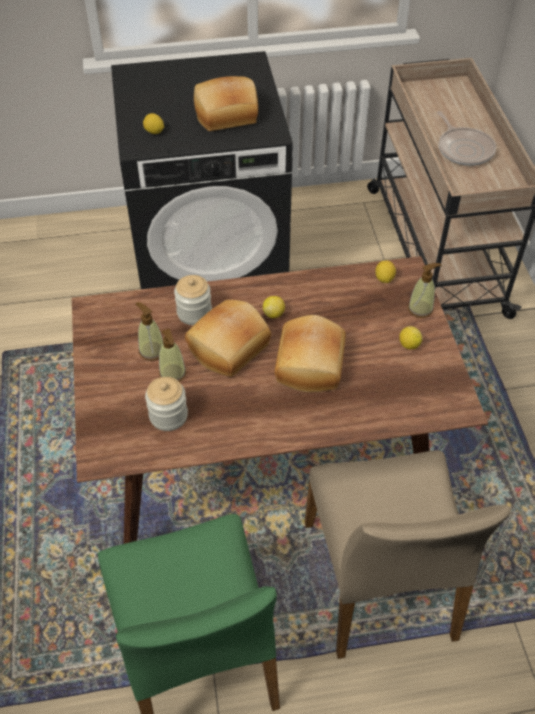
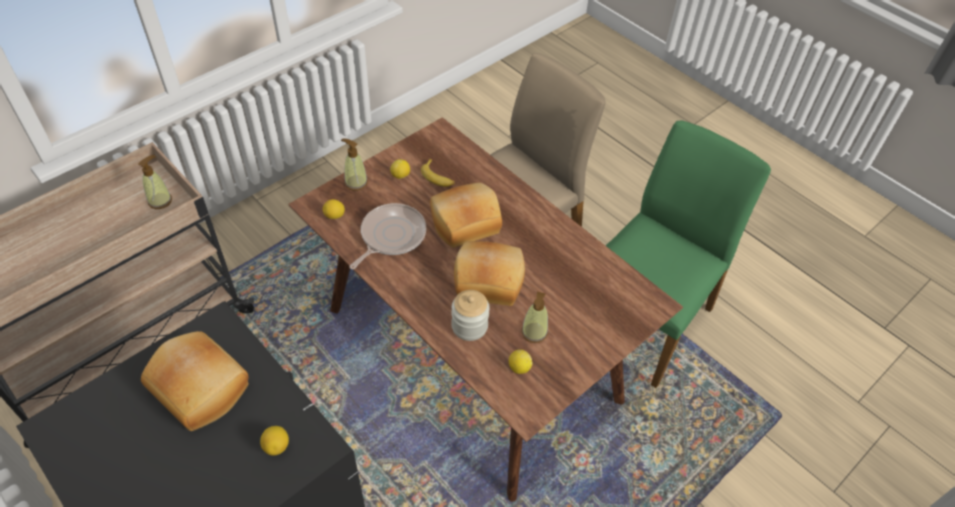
camera: 125 degrees left, 0 degrees up
(168, 416) = (583, 283): jar -> none
(173, 373) = (544, 304): soap dispenser -> soap dispenser (160, 201)
(273, 314) = (429, 270): lemon -> lemon (519, 367)
(388, 373) = (438, 177): none -> banana
(464, 149) = (90, 232): frying pan -> frying pan (390, 236)

